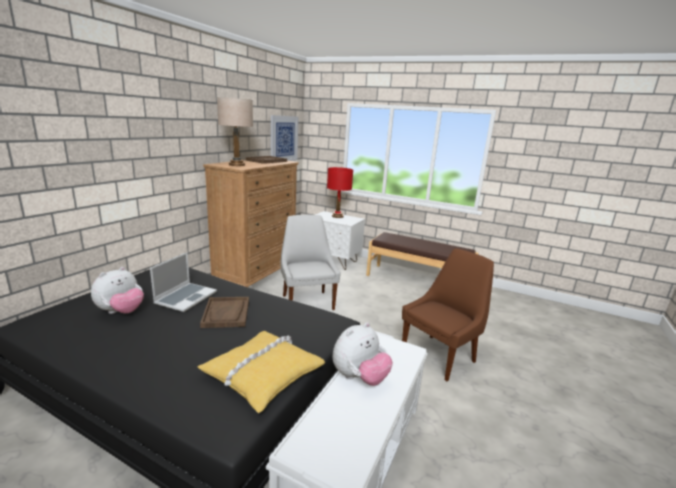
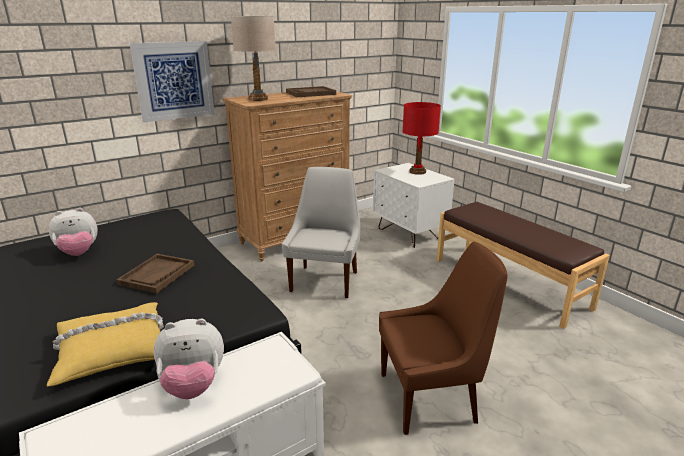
camera: 30 degrees right, 5 degrees up
(186, 297) = (142, 249): laptop -> none
(284, 139) = (357, 62): picture -> picture (174, 81)

